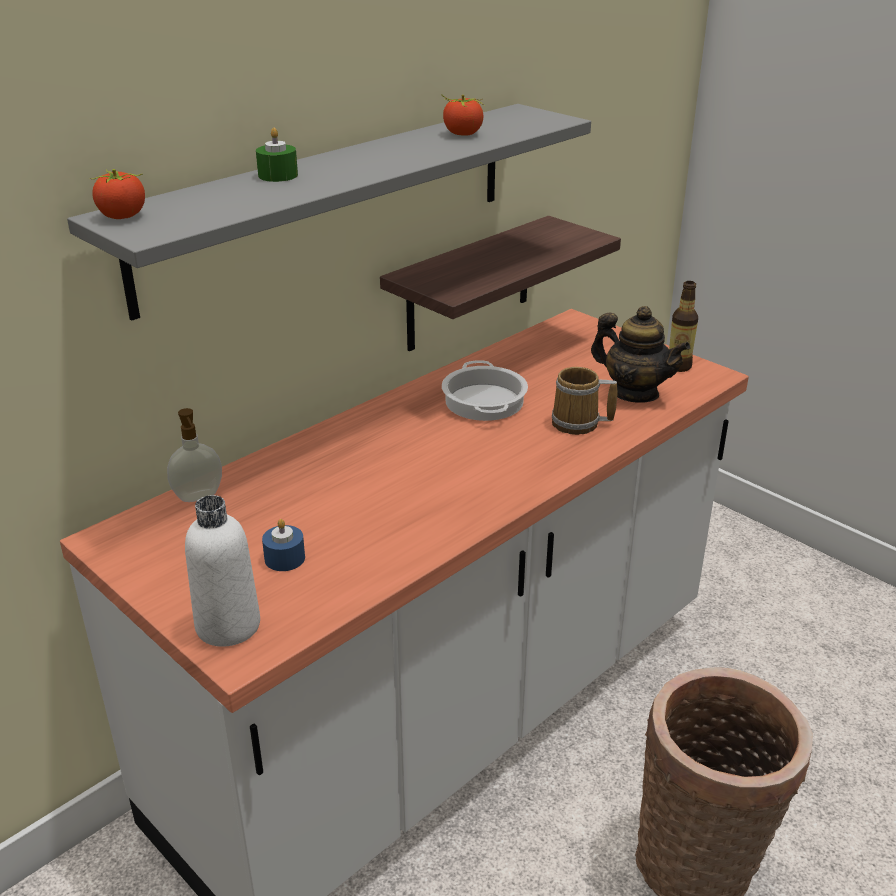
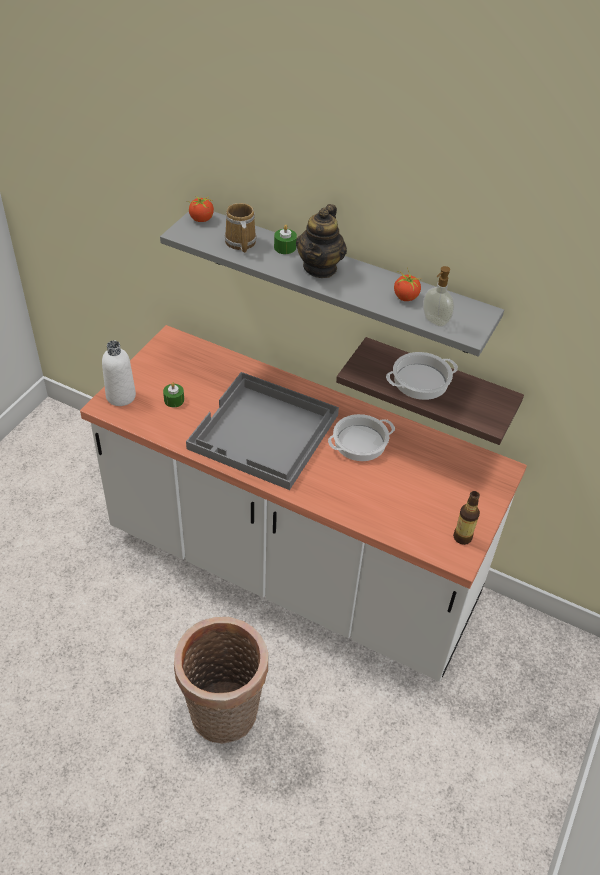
camera: 70 degrees right, 15 degrees up
(199, 497) = (213, 356): soap dispenser -> soap dispenser (434, 321)
(284, 558) = (174, 400): blue candle -> green candle
(422, 476) = (264, 433): none -> grey tray
(494, 258) = (421, 380): none -> cooking pot
(578, 424) = (353, 492): mug -> mug (239, 243)
(635, 393) = (409, 516): teapot -> teapot (320, 268)

